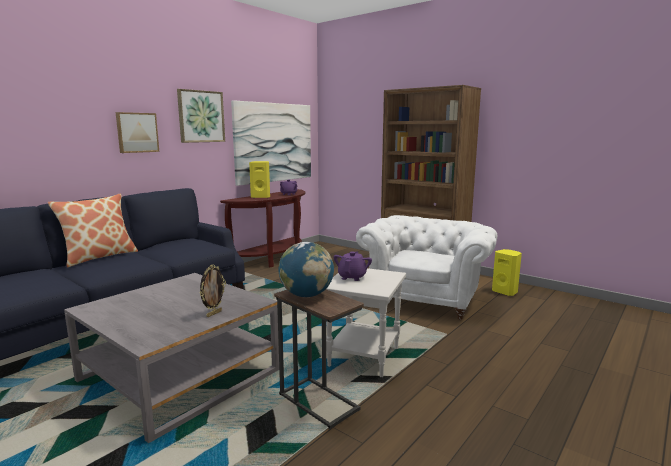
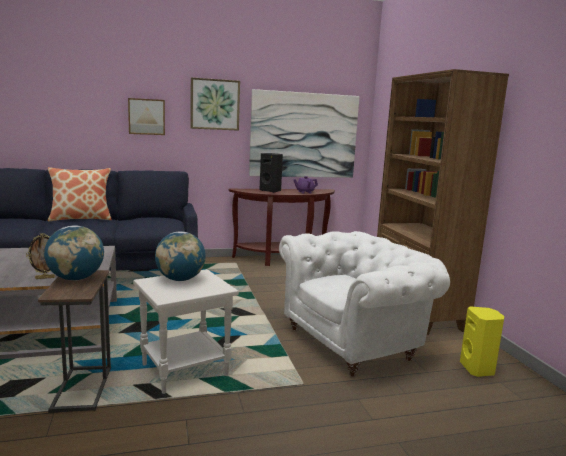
camera: 35 degrees right, 0 degrees up
(261, 197) = (270, 191): yellow speaker -> black speaker
(352, 277) = (180, 279): purple teapot -> globe

